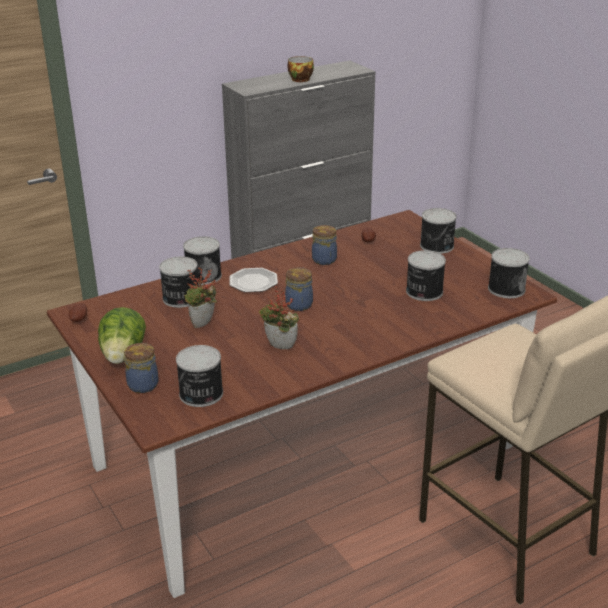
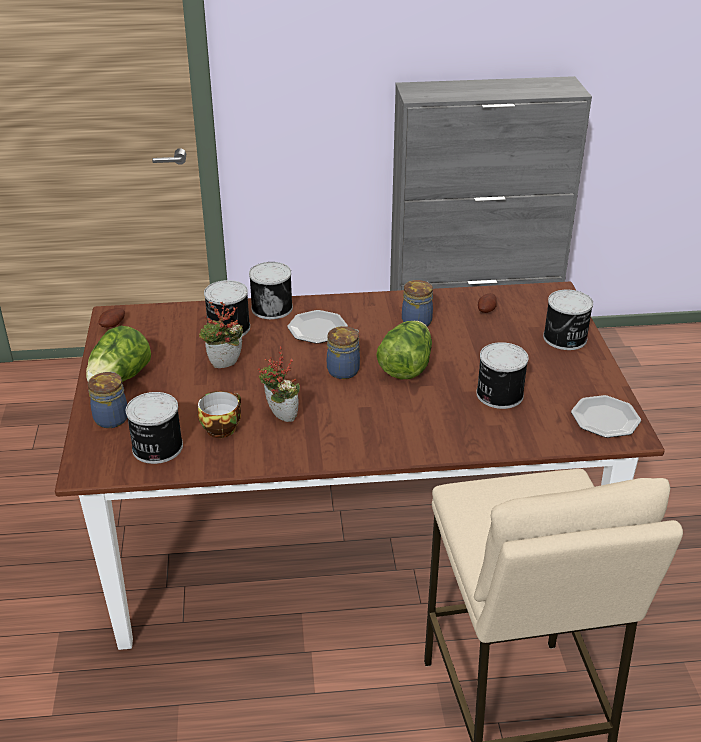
camera: 25 degrees right, 5 degrees up
(300, 79) = (489, 92): cup -> cup (221, 427)
(343, 290) = (406, 366): none -> lettuce
(505, 288) = (605, 418): can -> plate

